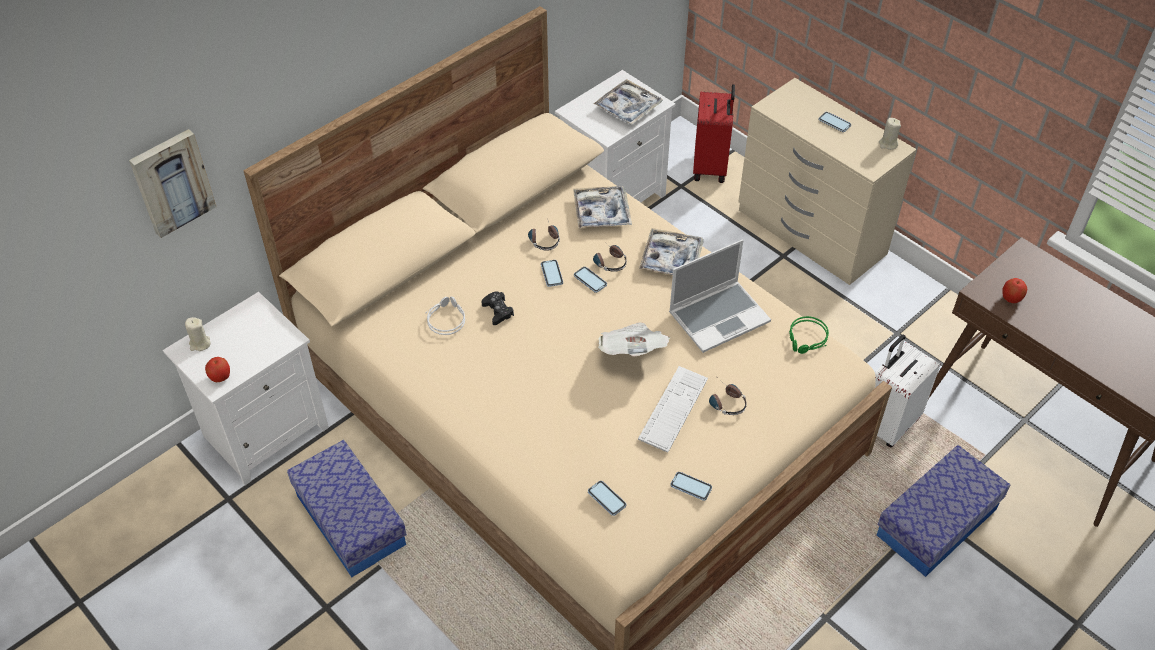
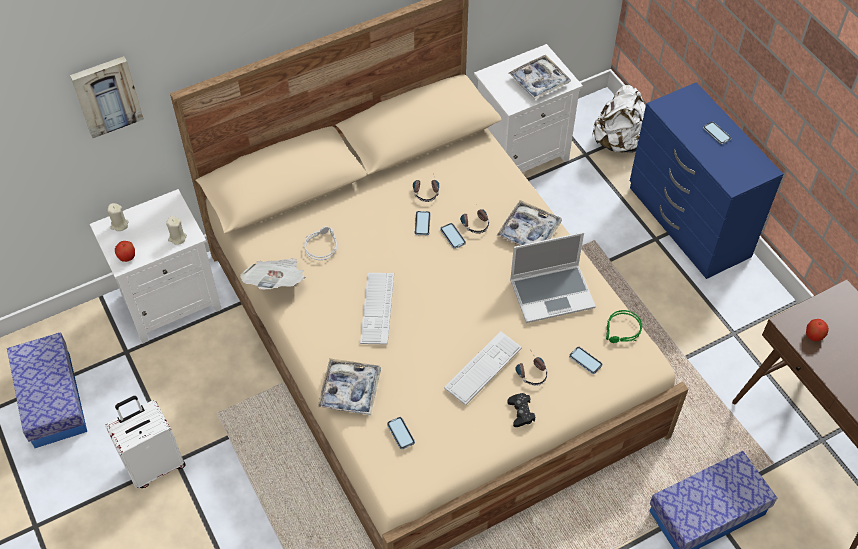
camera: 15 degrees right, 5 degrees up
(350, 520) = (216, 392): storage box -> storage box (52, 399)
(498, 311) = (366, 247): black game controller -> black game controller (521, 412)
(533, 372) = (377, 308): none -> keyboard
(601, 212) = (483, 176): tray -> tray (350, 390)
(632, 352) = (466, 309): newspaper -> newspaper (277, 283)
(691, 487) = (475, 439): phone -> phone (585, 361)
(711, 167) = (618, 142): red suitcase -> white backpack
(811, 233) = (688, 223): beige dresser -> blue dresser
(887, 423) = (695, 414): white suitcase -> white suitcase (155, 464)
(888, 144) = (758, 164): beige candle -> beige candle (177, 238)

